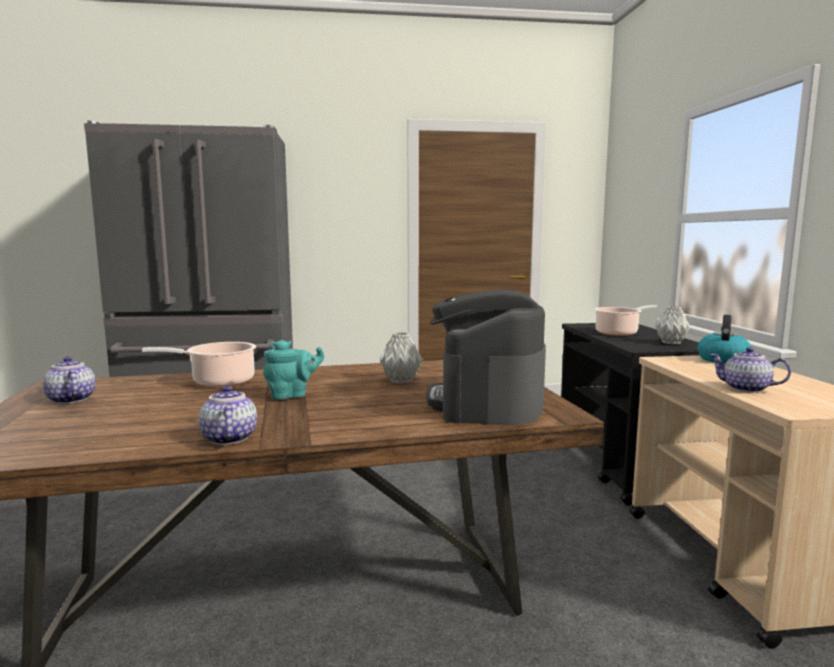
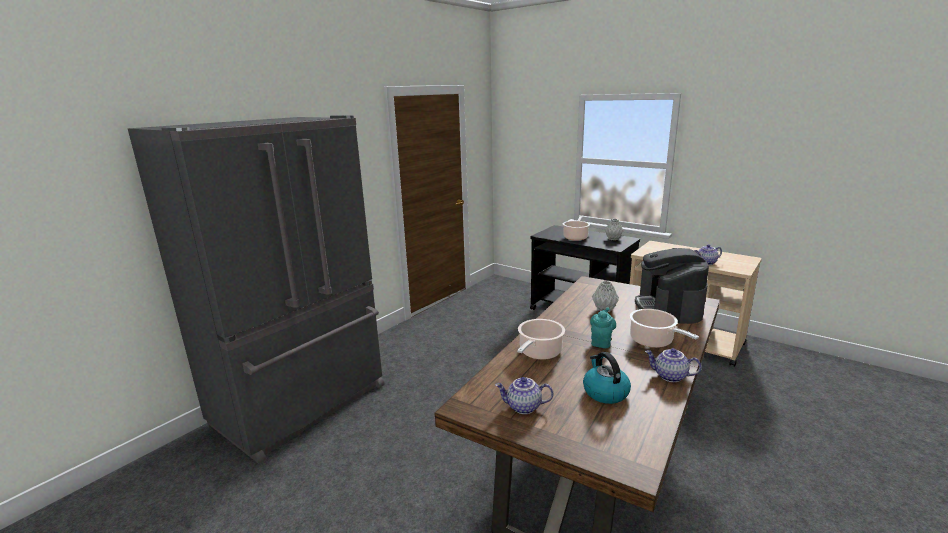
camera: 45 degrees left, 10 degrees up
(339, 414) = (653, 341): none -> cooking pot
(486, 402) = (668, 307): coffee machine -> coffee machine turned 45 degrees clockwise
(722, 359) = (657, 246): kettle -> kettle (605, 392)

